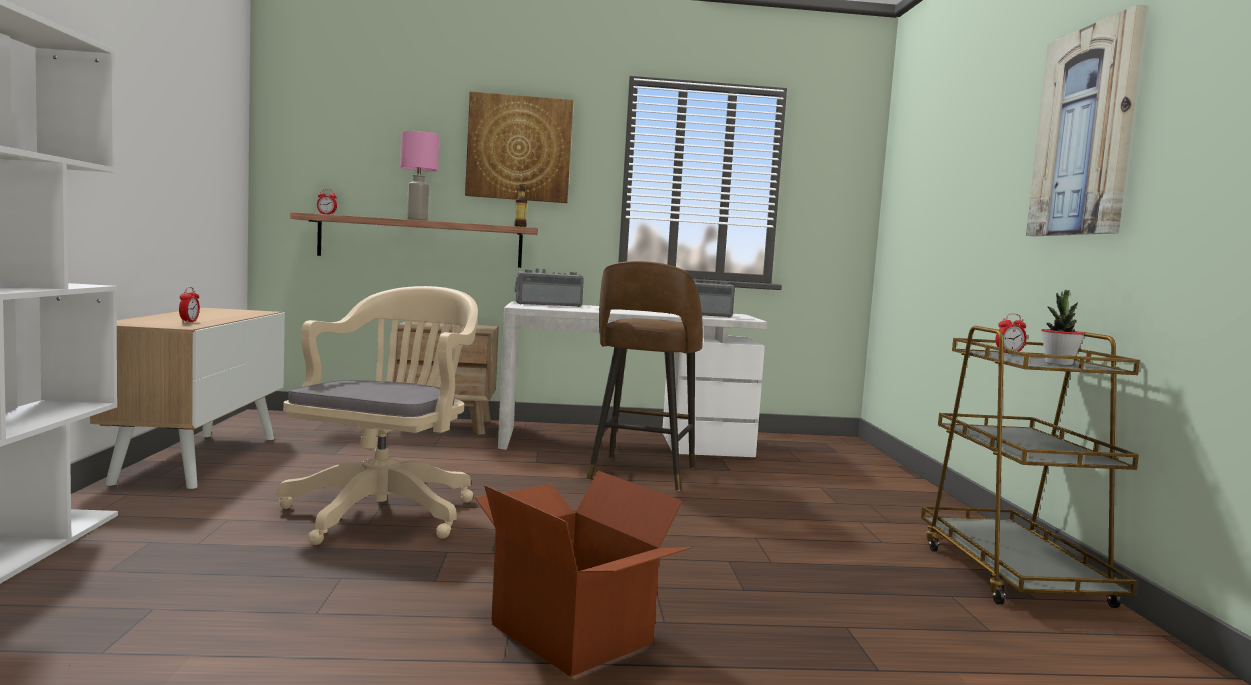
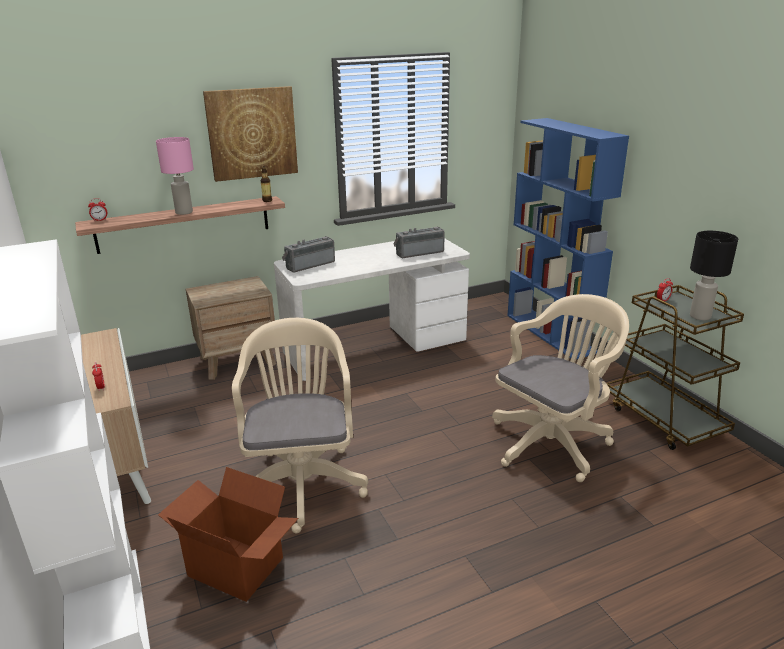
camera: 20 degrees left, 20 degrees up
(573, 633) = (505, 555): cardboard box -> cardboard box (237, 566)
(641, 474) = (415, 382): brown stool -> none
(788, 555) = (553, 441): none -> beige office chair
(894, 474) = (551, 333): none -> blue bookcase
(1058, 363) = (700, 316): potted plant -> black table lamp
(1085, 132) = (706, 157): picture -> none

